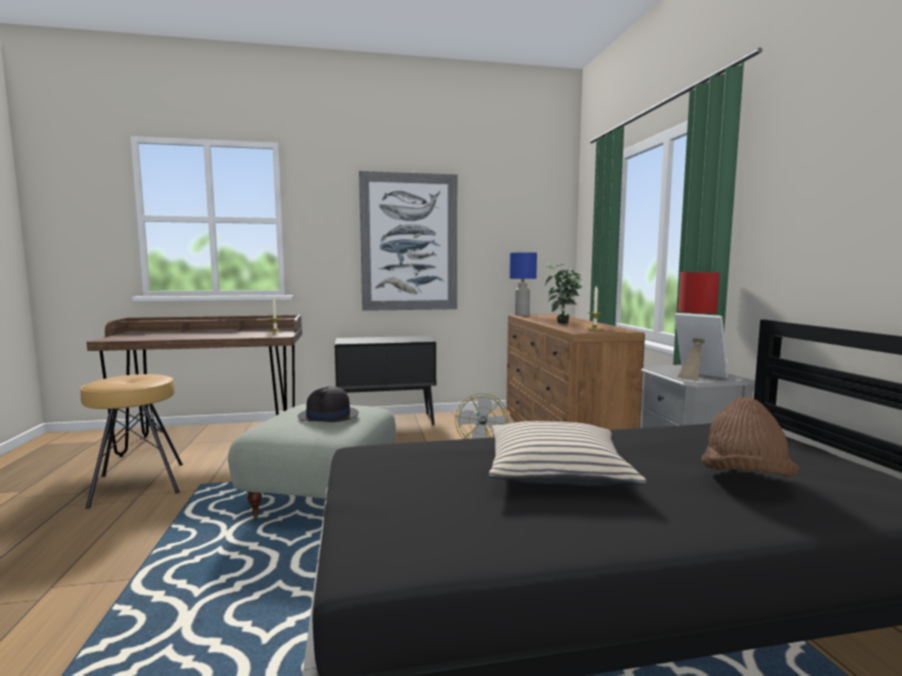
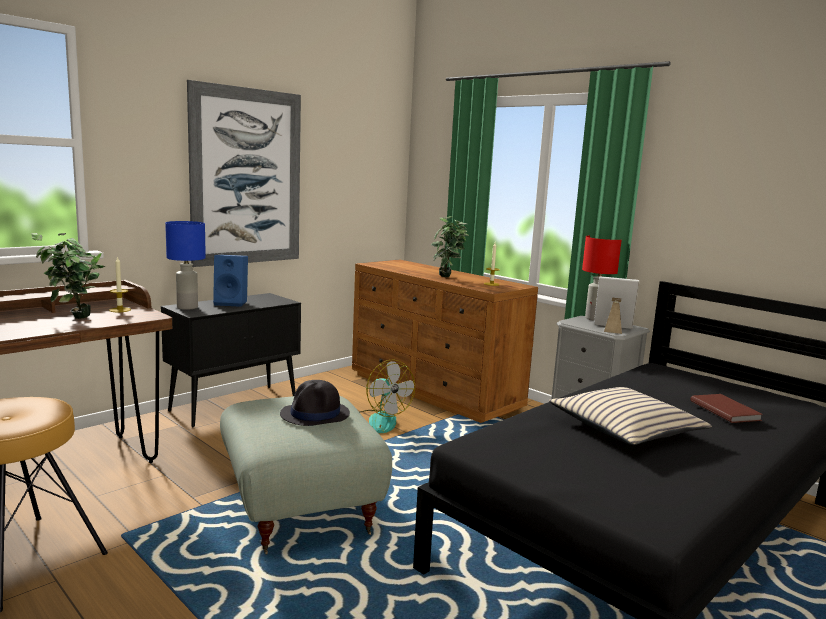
camera: 35 degrees left, 5 degrees up
(235, 334) = (73, 319): none -> potted plant
(385, 339) = (232, 303): none -> blue speaker
(521, 315) = (372, 264): blue table lamp -> blue table lamp (186, 307)
(744, 478) = (725, 410): brown hat -> brown book

